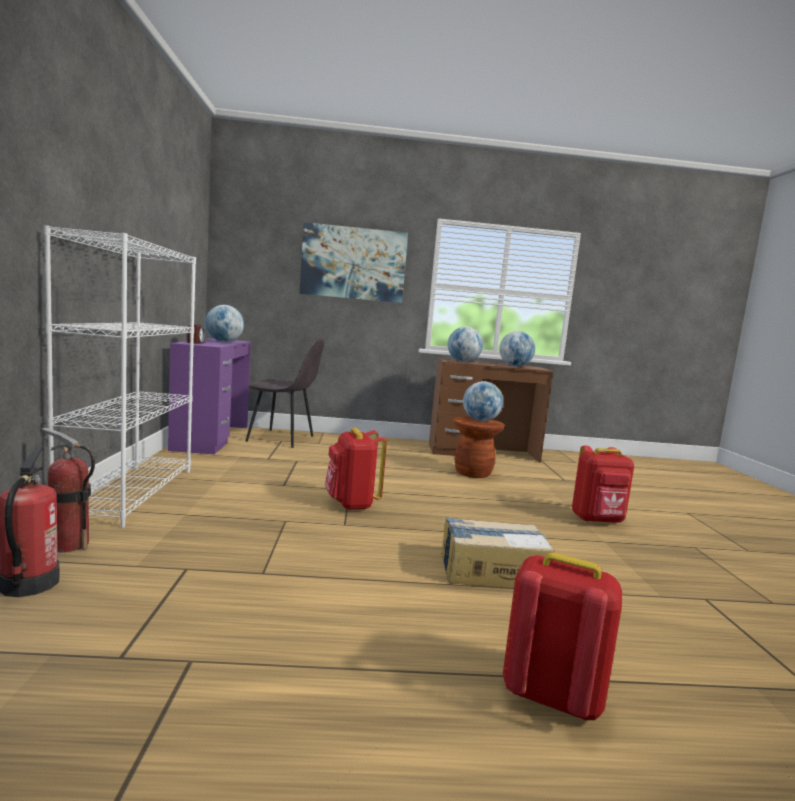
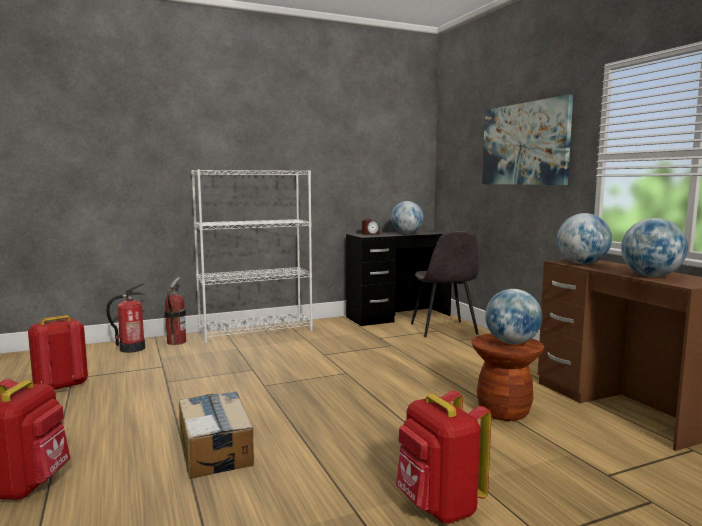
camera: 70 degrees right, 0 degrees up
(211, 438) = (398, 316): purple desk -> black desk
(351, 504) = (311, 379): red backpack -> red backpack (60, 386)

